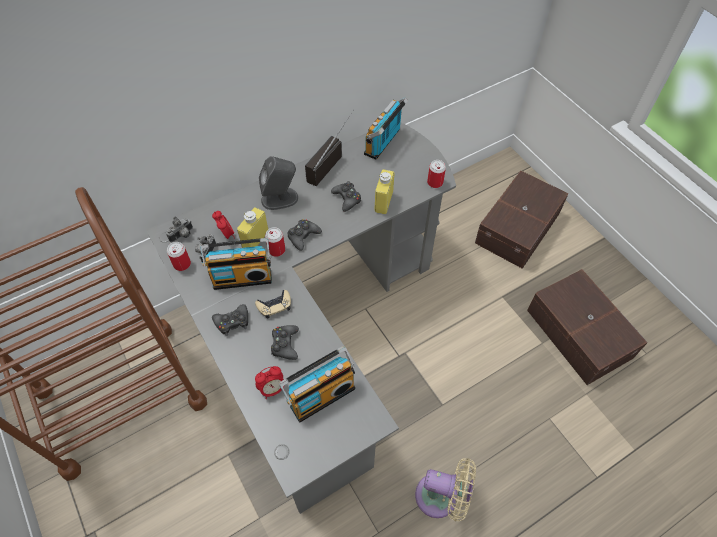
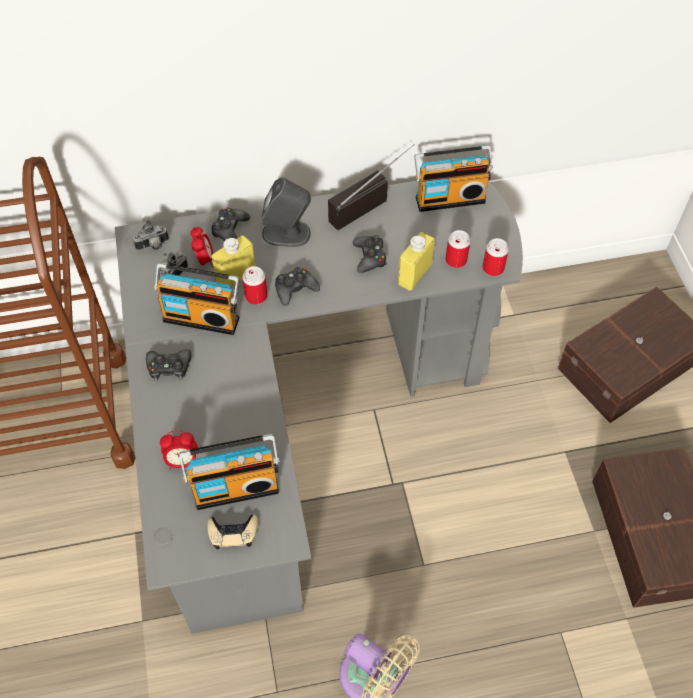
camera: 20 degrees right, 0 degrees up
(182, 264) = (139, 280): can -> can (456, 260)
(274, 306) = (225, 363): beige game controller -> beige game controller (233, 533)
(285, 344) = (218, 413): black game controller -> black game controller (230, 229)
(384, 143) = (449, 198): radio -> radio turned 150 degrees counterclockwise

